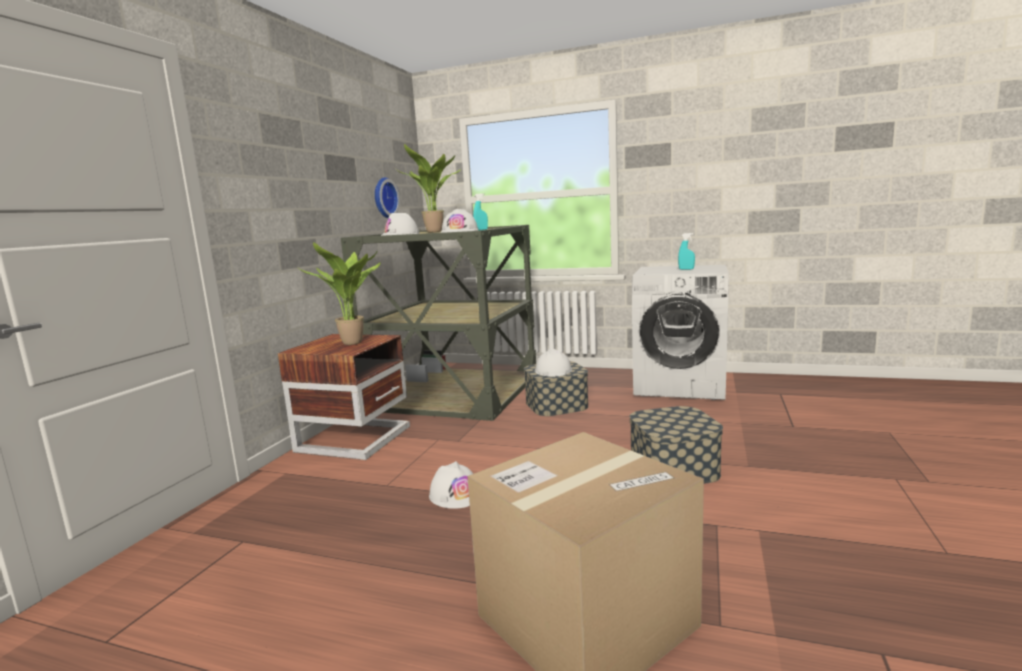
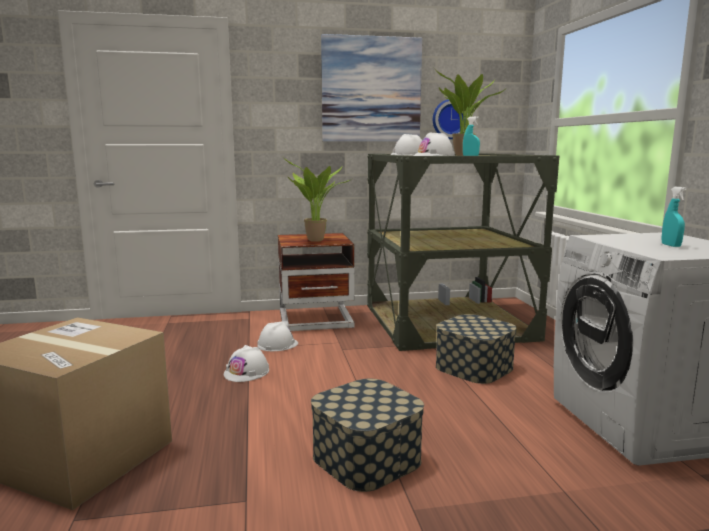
camera: 60 degrees right, 0 degrees up
(328, 164) = (371, 90): none -> picture
(553, 371) = (468, 326): white hard hat -> white hard hat (277, 344)

